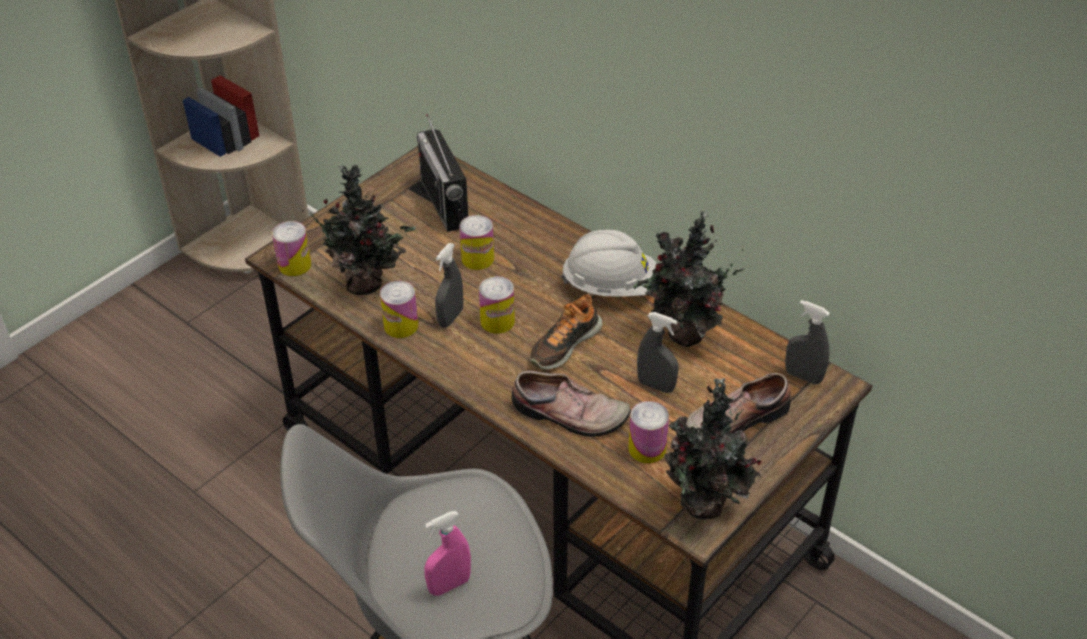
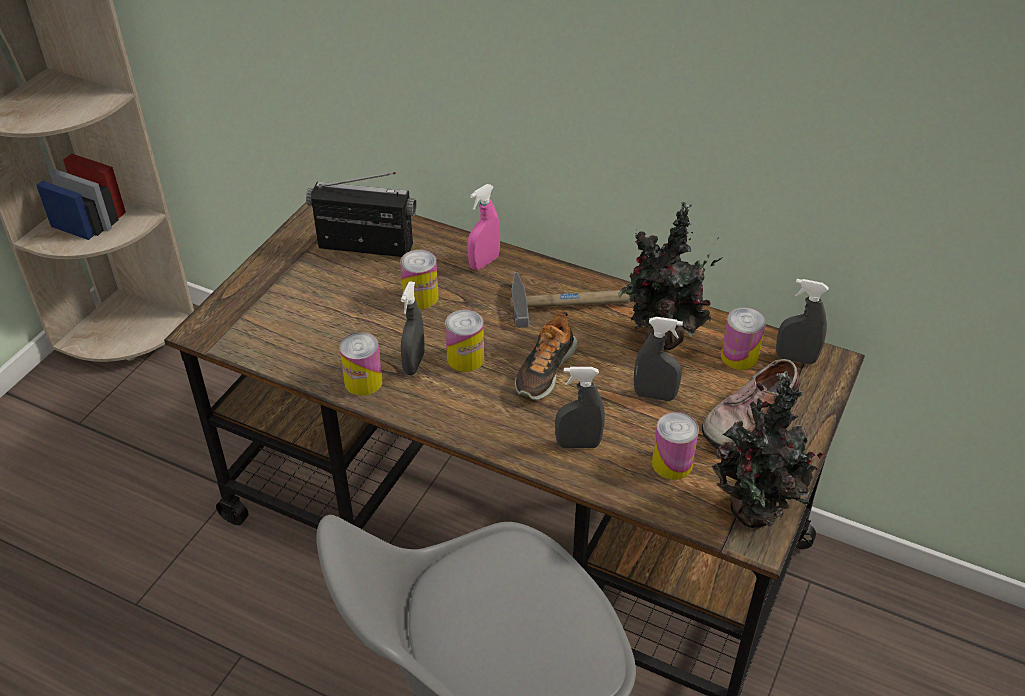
camera: 15 degrees left, 0 degrees up
(294, 265) = (223, 337): can -> can (739, 356)
(368, 283) = (311, 343): potted plant -> none
(444, 203) = (365, 246): radio -> radio turned 135 degrees clockwise
(449, 585) = (520, 661): pink spray bottle -> pink spray bottle (484, 262)
(569, 415) = (578, 444): shoe -> grey spray bottle
(610, 286) = (569, 302): white hard hat -> hammer

